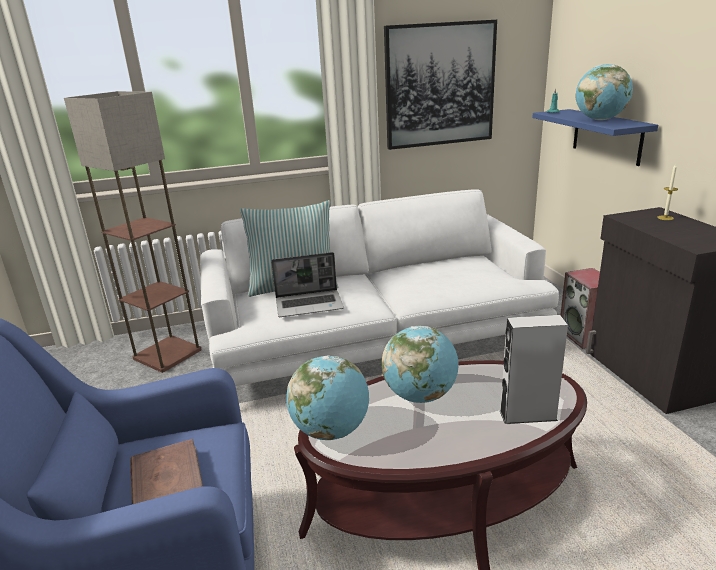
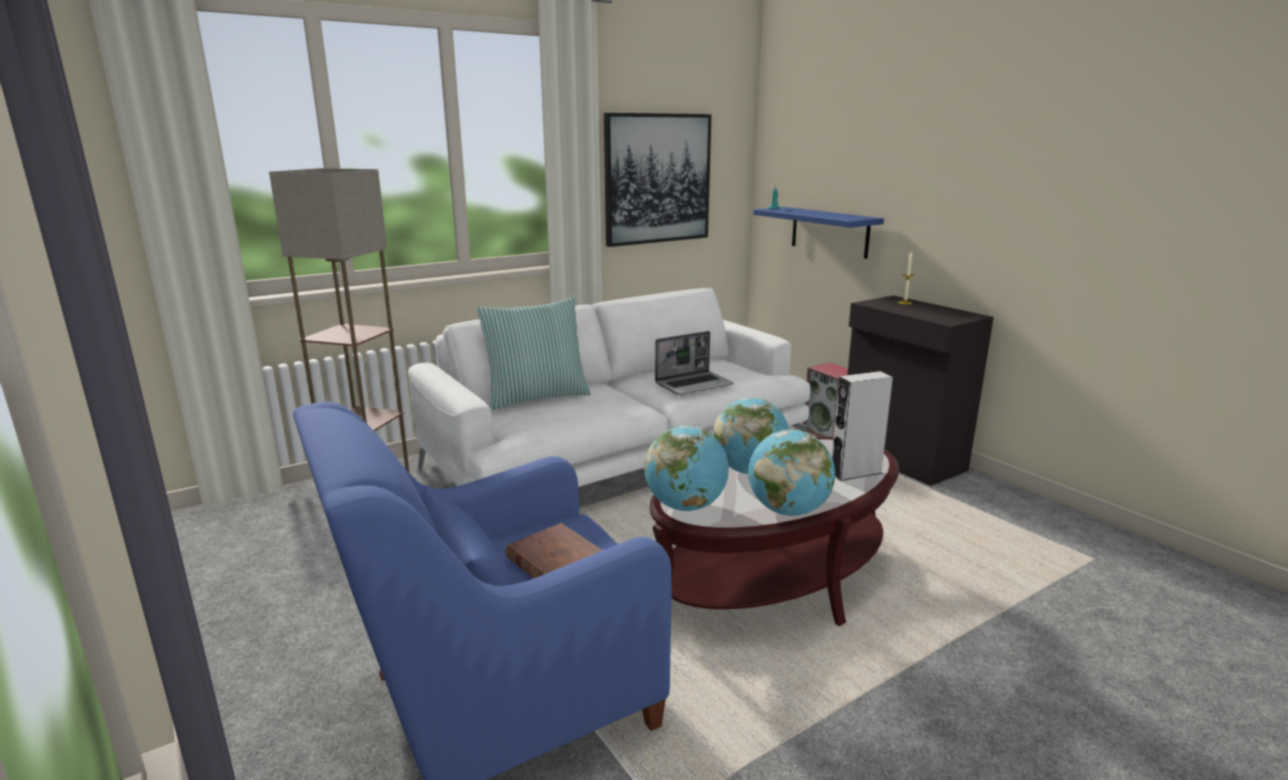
camera: 20 degrees left, 5 degrees down
(310, 304) = (571, 411): laptop -> laptop (694, 384)
(600, 120) = (828, 214): globe -> globe (788, 511)

